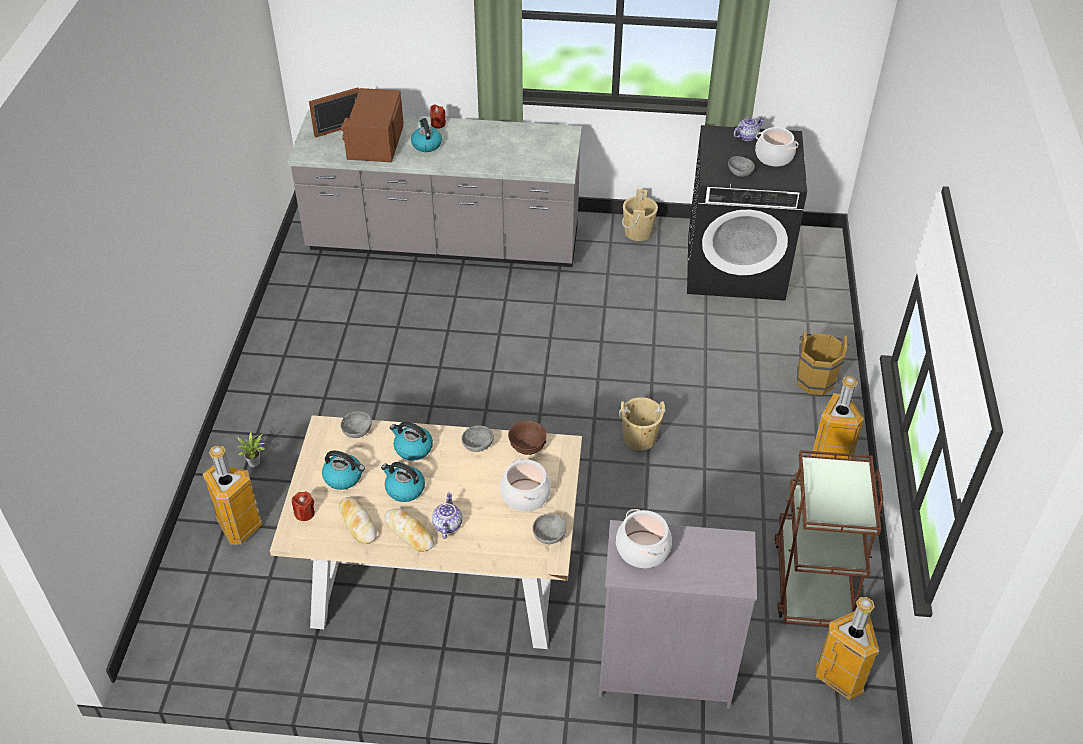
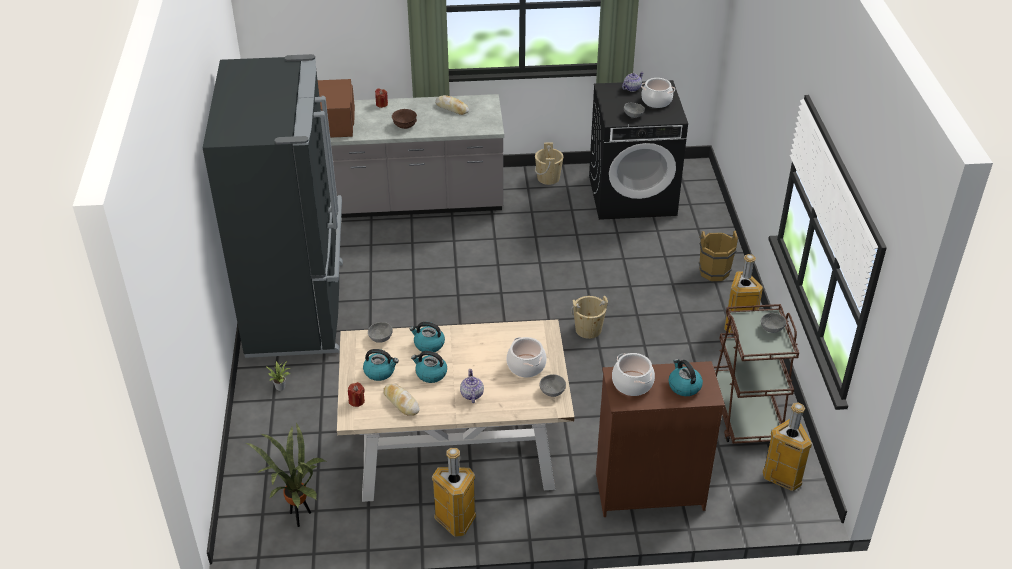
camera: 10 degrees left, 5 degrees down
(230, 638) = (298, 518): none -> potted plant
(238, 527) = (281, 436): trash can -> trash can (455, 521)
(301, 362) = (298, 307): none -> black fridge
(409, 533) = (443, 404): bread -> bread (452, 108)
(426, 144) = (377, 120): kettle -> kettle (684, 386)
(477, 445) = (478, 336): grey bowl -> grey bowl (771, 328)
(528, 446) = (518, 331): brown bowl -> brown bowl (405, 125)
(665, 669) = (649, 490): grey dresser -> brown dresser

